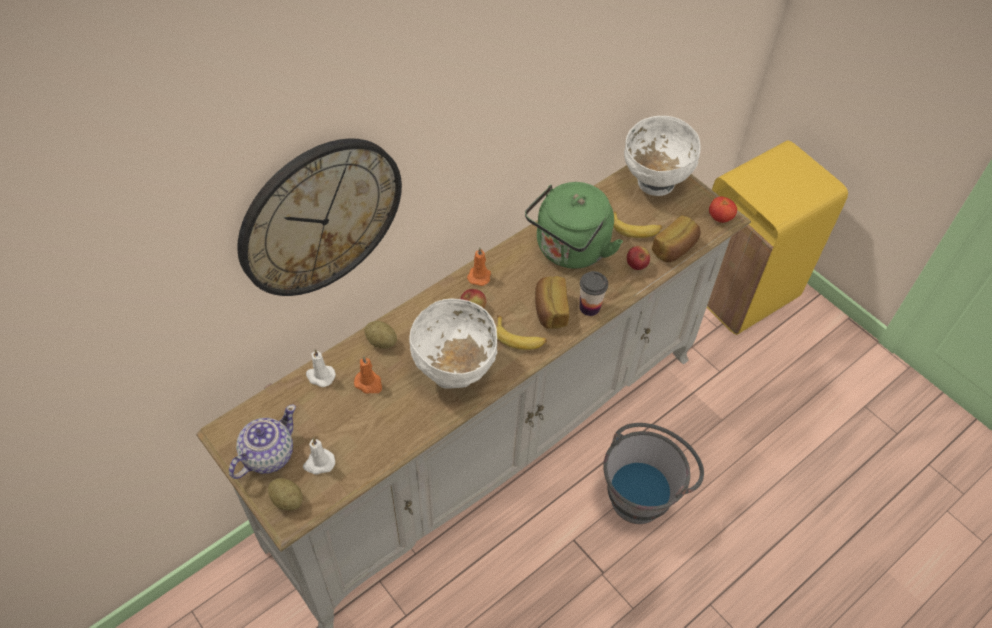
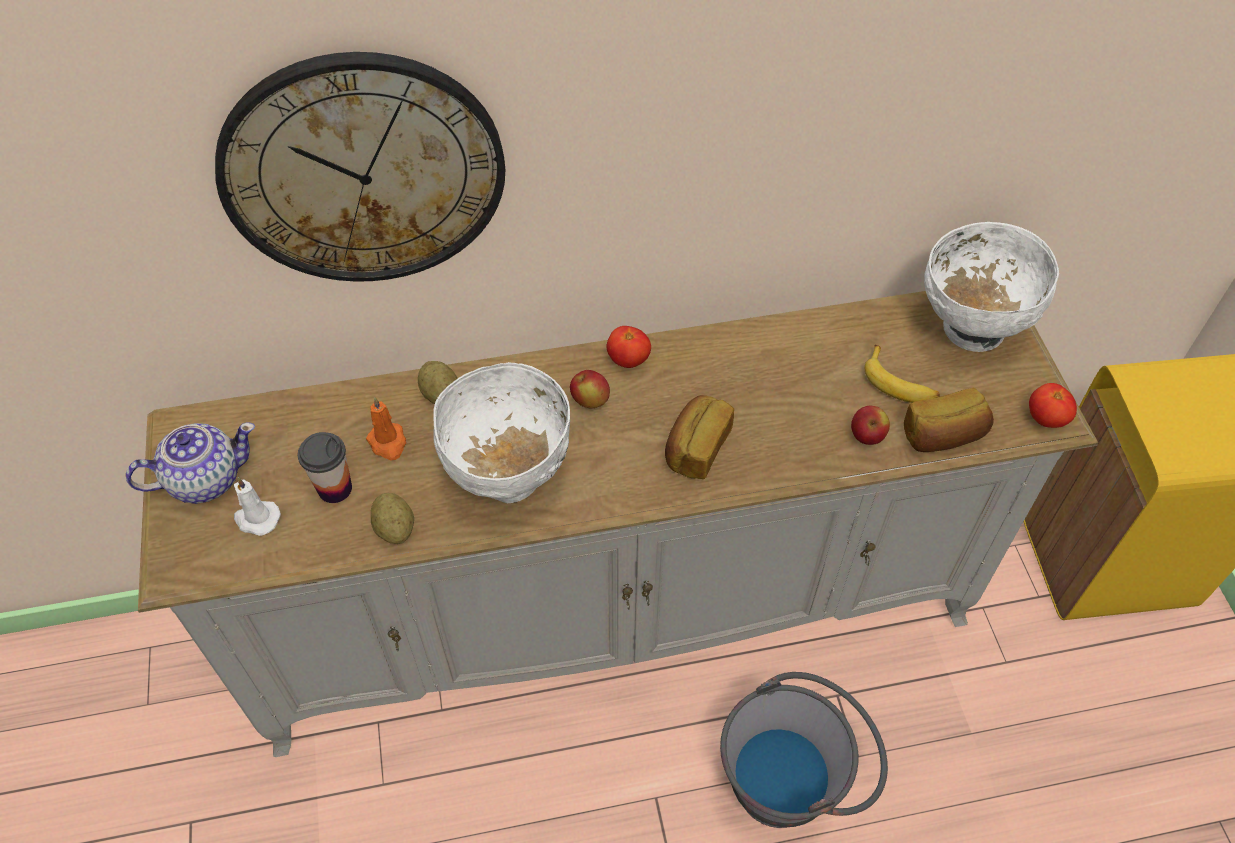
camera: 30 degrees right, 0 degrees up
(287, 500) = (187, 548): potato -> potato (395, 528)
(320, 376) = (335, 406): white candle -> none
(479, 275) = (628, 360): orange candle -> tomato
(519, 338) = (627, 468): banana -> none
(569, 250) = (779, 375): green kettle -> none
(589, 307) = (757, 468): cup -> cup (335, 488)

